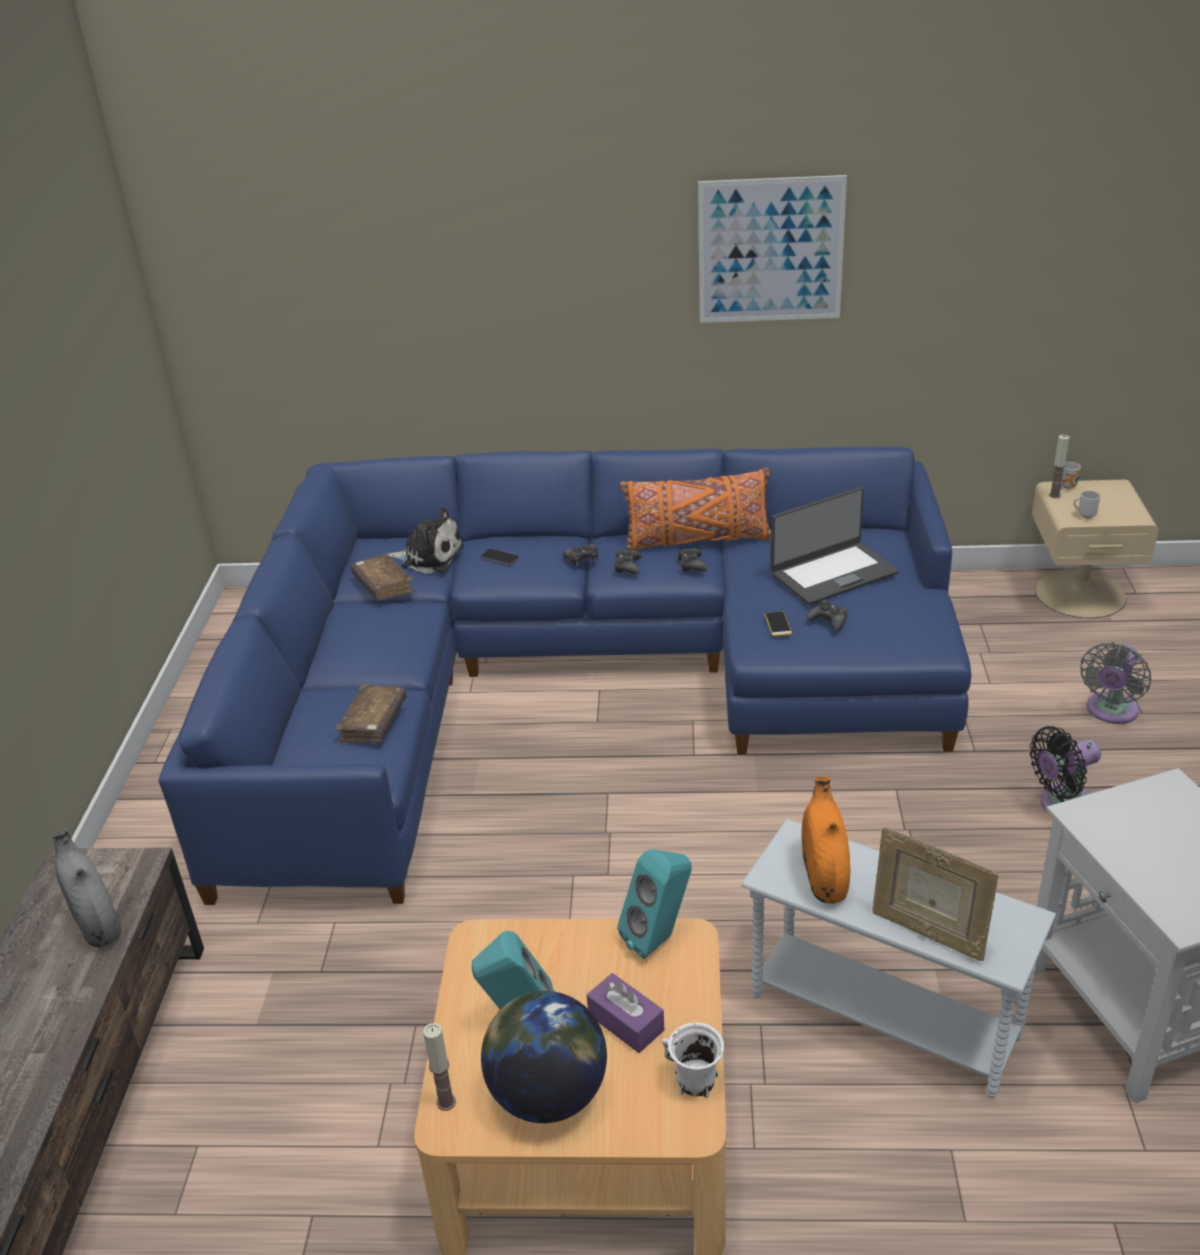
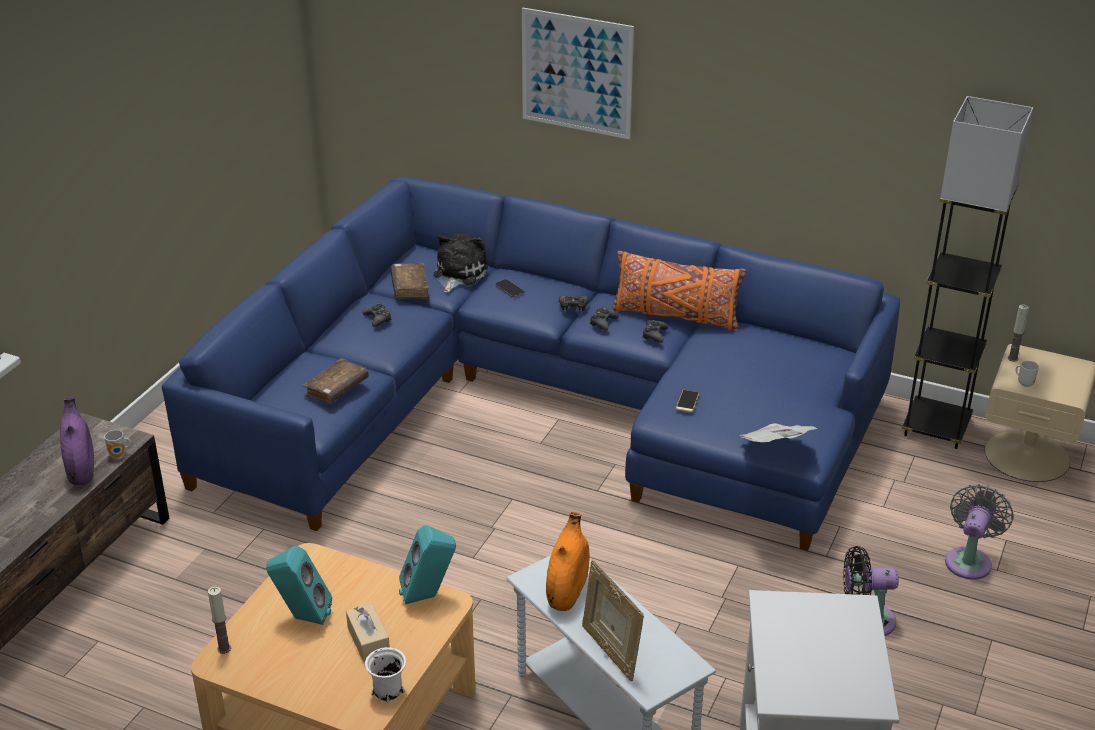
camera: 20 degrees right, 0 degrees up
(96, 922) = (81, 469): grey vase -> purple vase
(429, 557) = (458, 274): plush toy -> plush toy turned 105 degrees counterclockwise
(548, 1094) = (289, 666): globe -> none
(626, 1022) = (368, 640): purple tissue box -> beige tissue box
(770, 250) = (785, 84): picture -> picture (576, 73)
(829, 620) = (729, 410): black game controller -> black game controller (378, 319)
(833, 573) = (762, 372): laptop -> none
(905, 647) = (775, 448): none -> newspaper
(979, 590) = (936, 427): none -> grey floor lamp
(1069, 486) = (1033, 354): mug -> mug (119, 455)
(1110, 712) = (969, 560): grey fan -> grey fan turned 150 degrees clockwise

